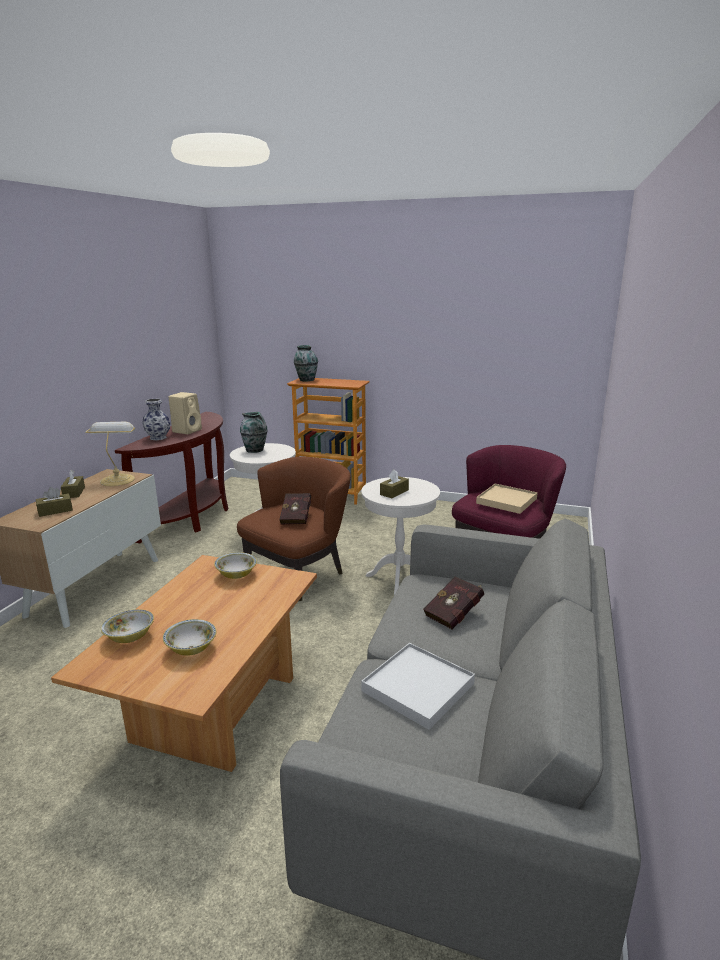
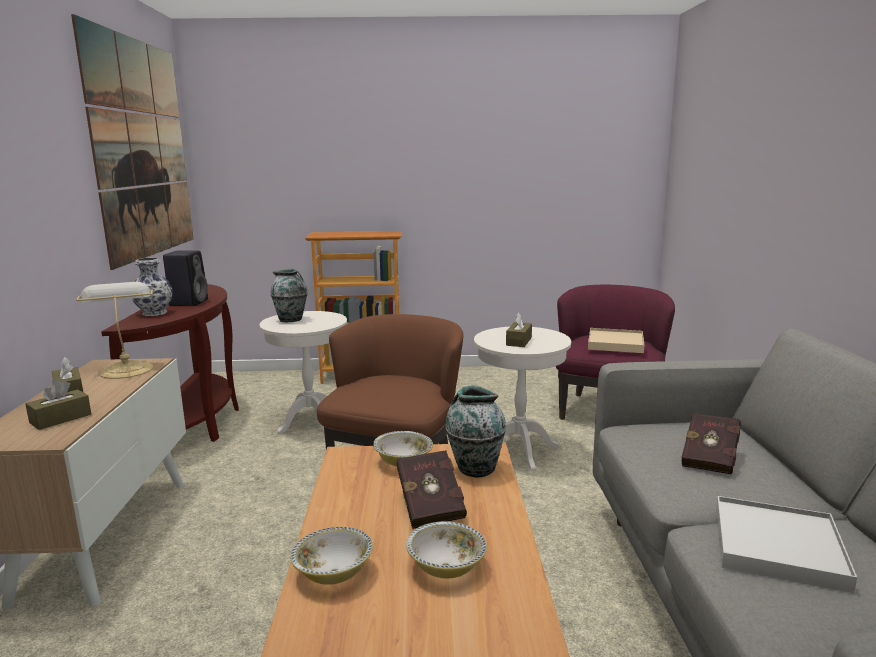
camera: 20 degrees left, 5 degrees down
(166, 316) = (142, 149): none -> picture
(187, 430) = (189, 302): beige speaker -> black speaker
(297, 517) = (399, 389): red book -> red book (430, 505)
(306, 380) = (324, 234): vase -> vase (475, 468)

